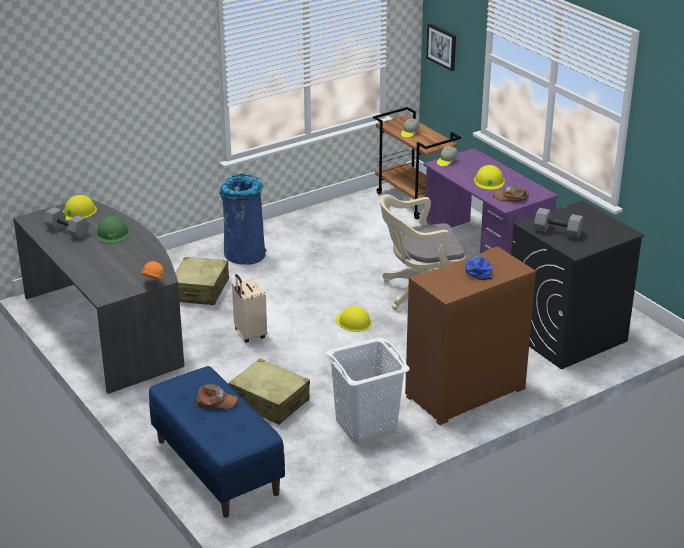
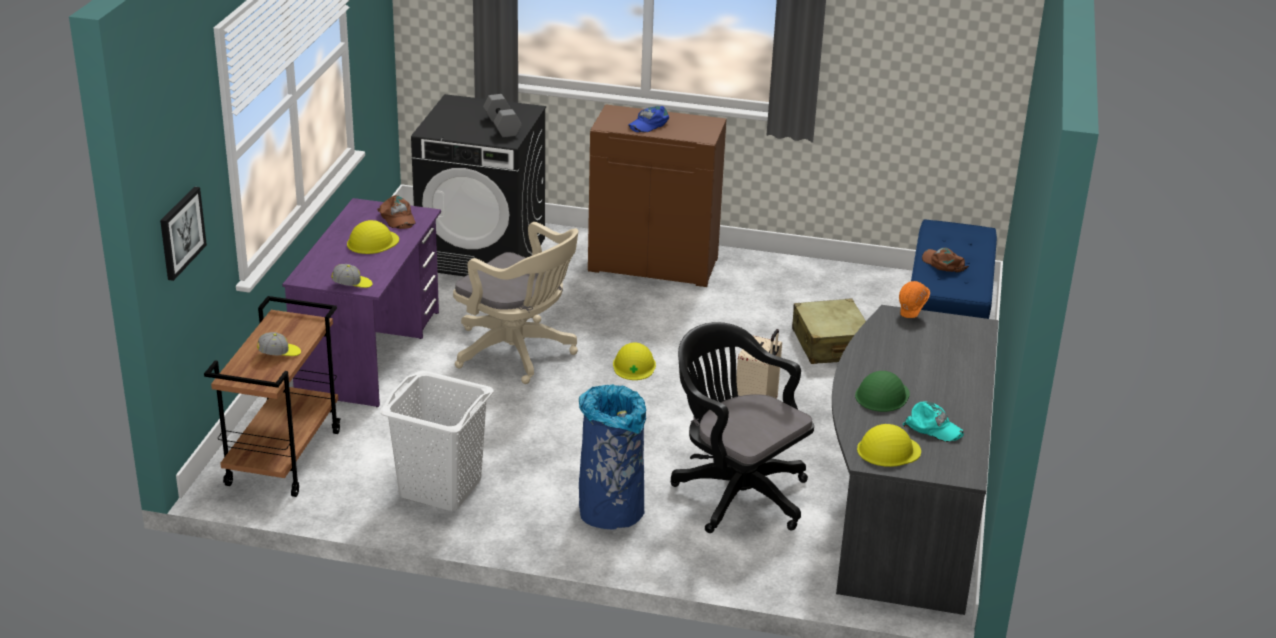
camera: 135 degrees left, 0 degrees up
(68, 231) = (933, 428): grey dumbbell -> turquoise cap
(199, 291) = (735, 493): beige suitcase -> black office chair
(365, 426) = (777, 287): white laundry basket -> white laundry basket (440, 489)

